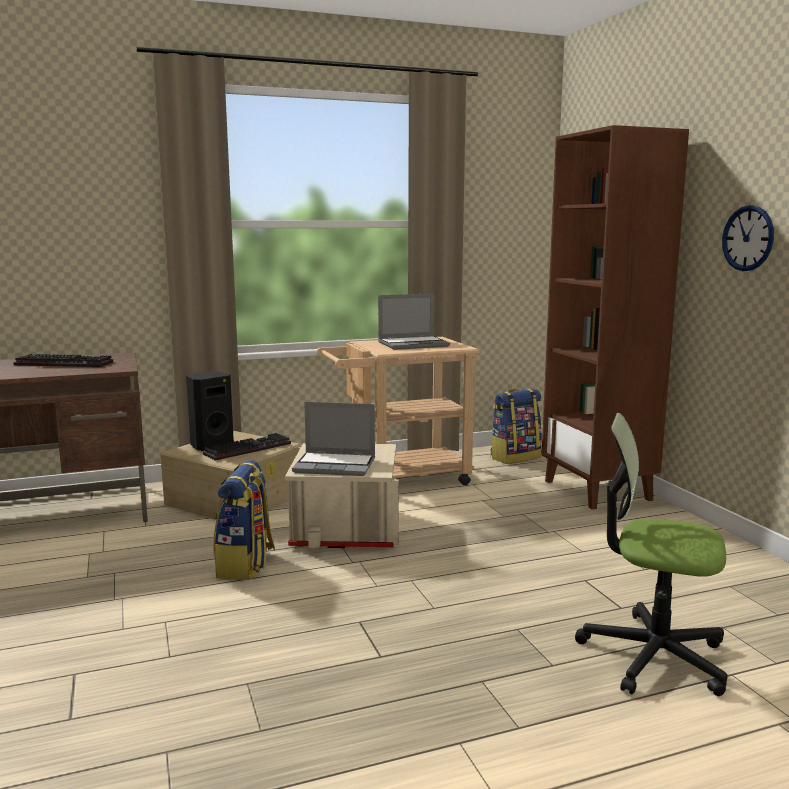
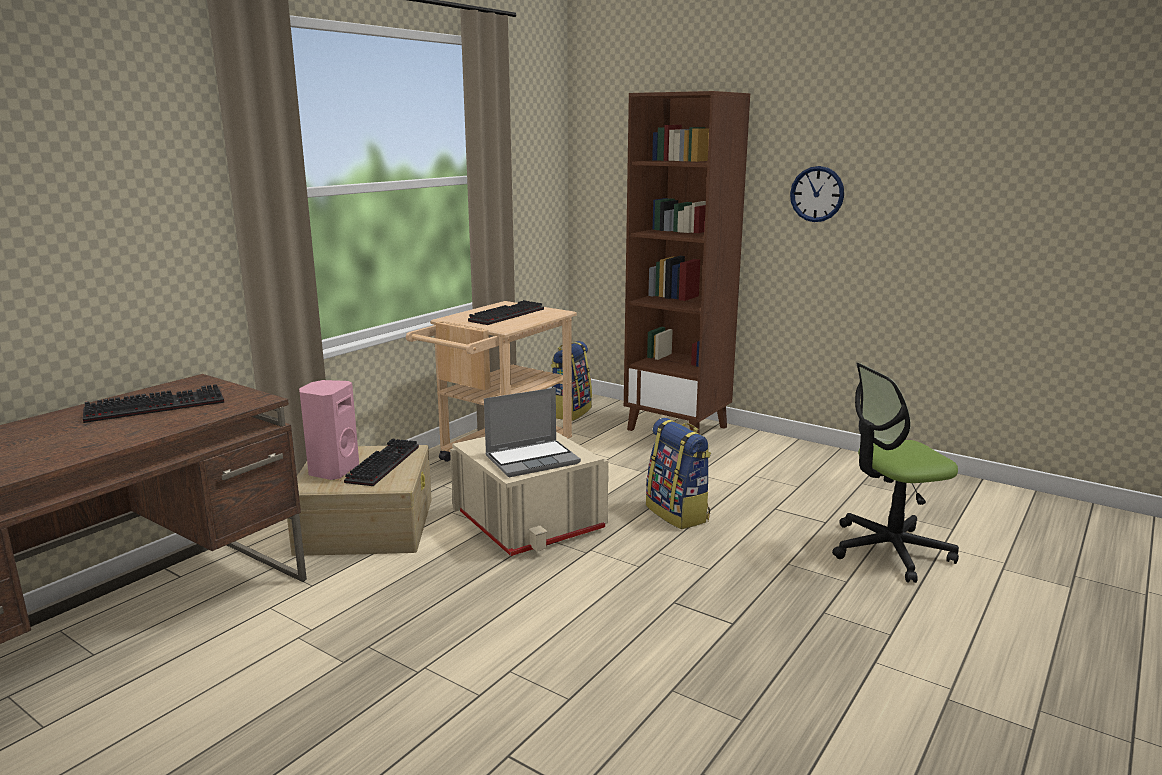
camera: 35 degrees left, 5 degrees up
(210, 445) = (332, 470): black speaker -> pink speaker
(246, 565) = (495, 589): backpack -> backpack (678, 513)
(414, 344) = (506, 315): laptop -> keyboard

